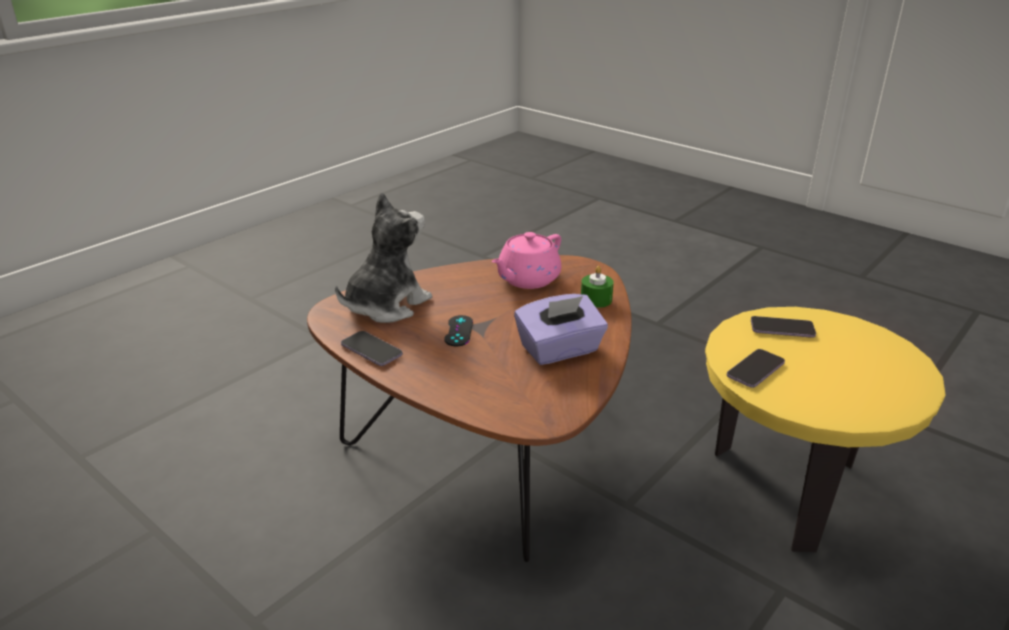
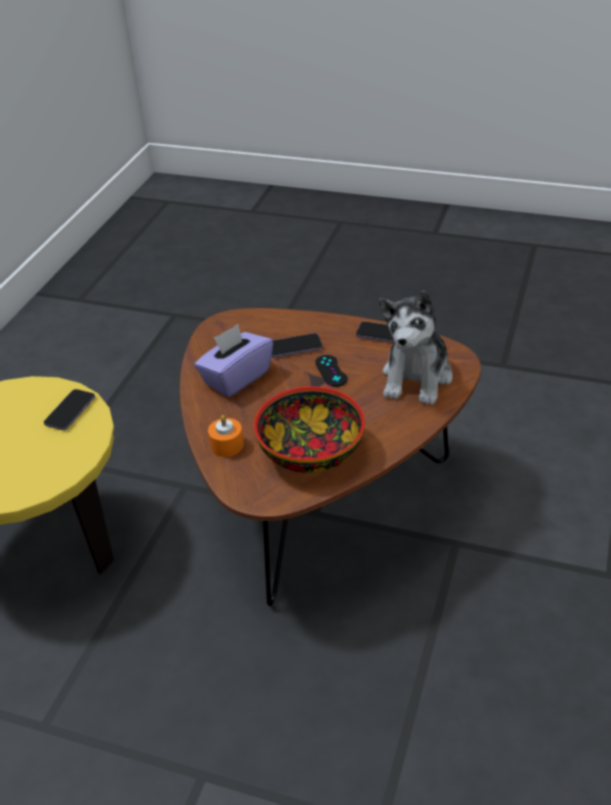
camera: 160 degrees right, 10 degrees up
(527, 279) = (310, 452): pink teapot -> bowl
(596, 299) = (227, 445): green candle -> orange candle
(782, 329) = (38, 468): phone -> phone (294, 347)

